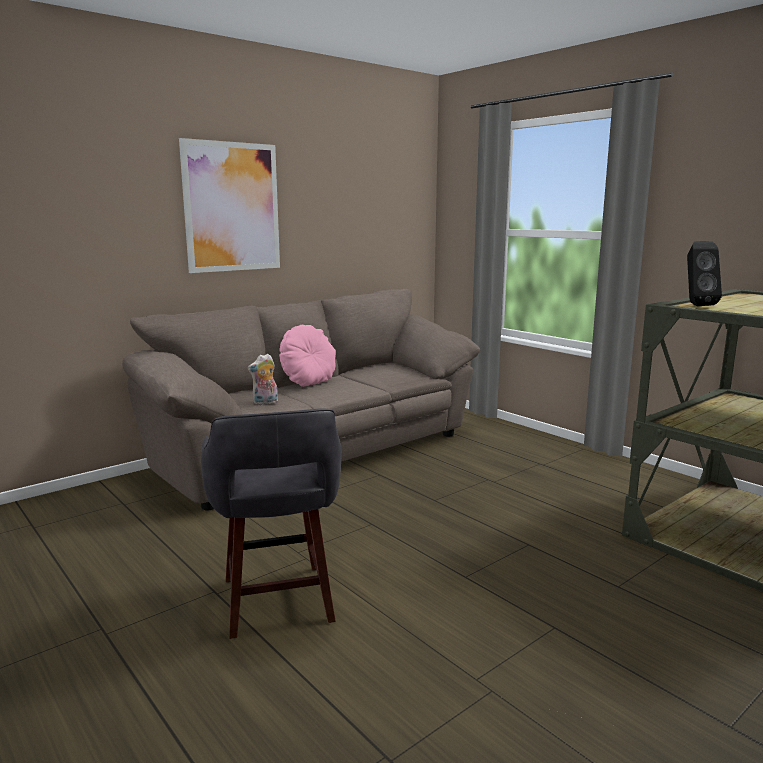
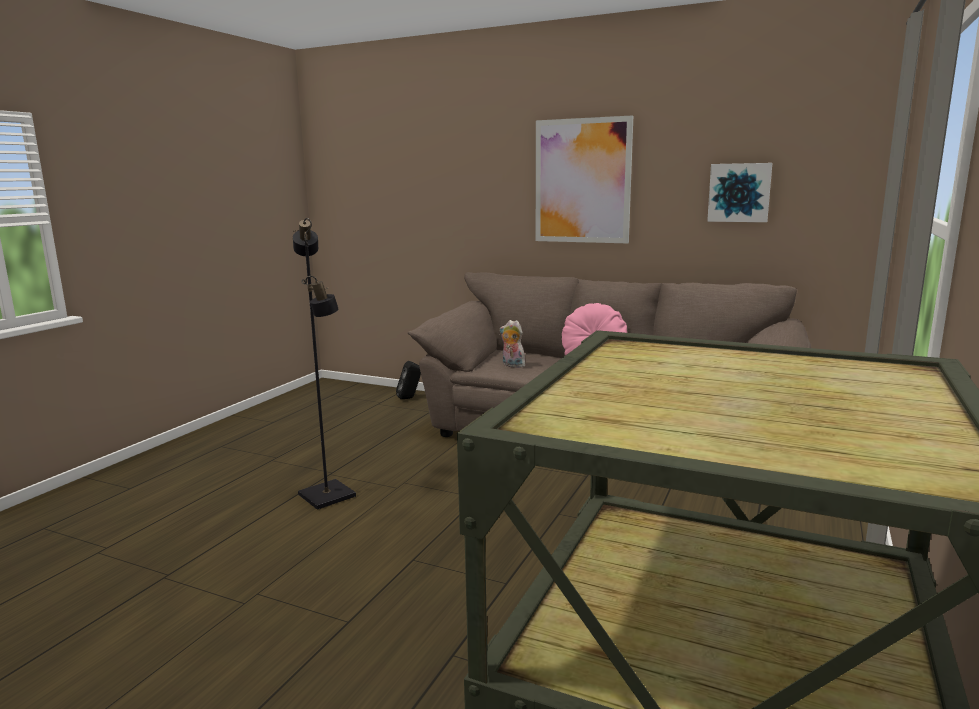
camera: 65 degrees right, 0 degrees up
(277, 603) = (327, 495): grey stool -> black floor lamp
(354, 219) = (739, 192): none -> picture
(696, 305) = (653, 349): black speaker -> black speaker (410, 398)

